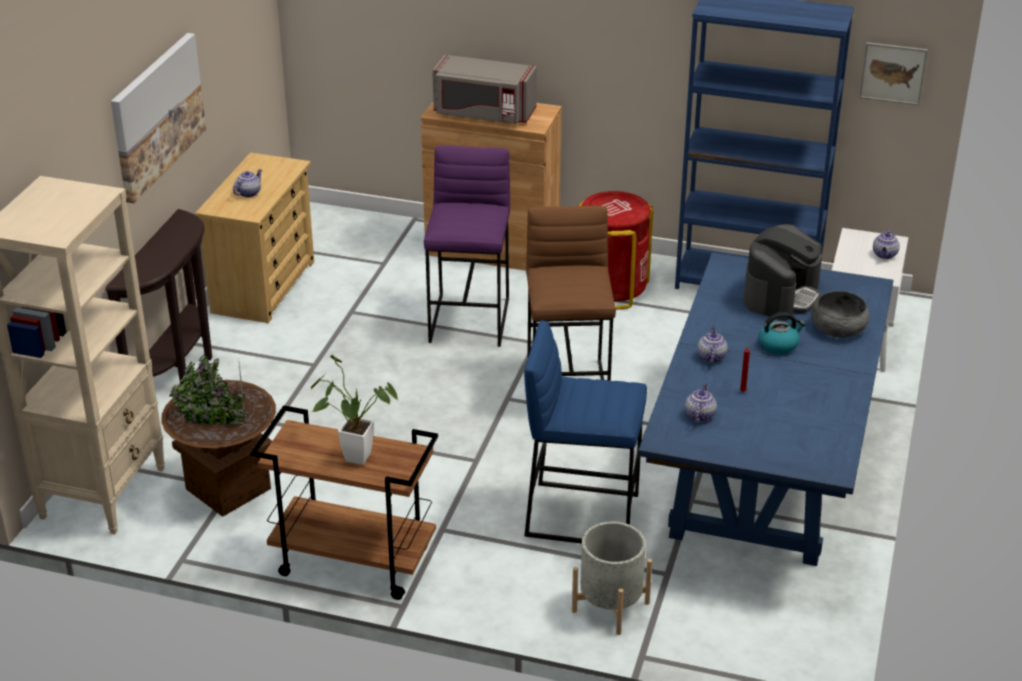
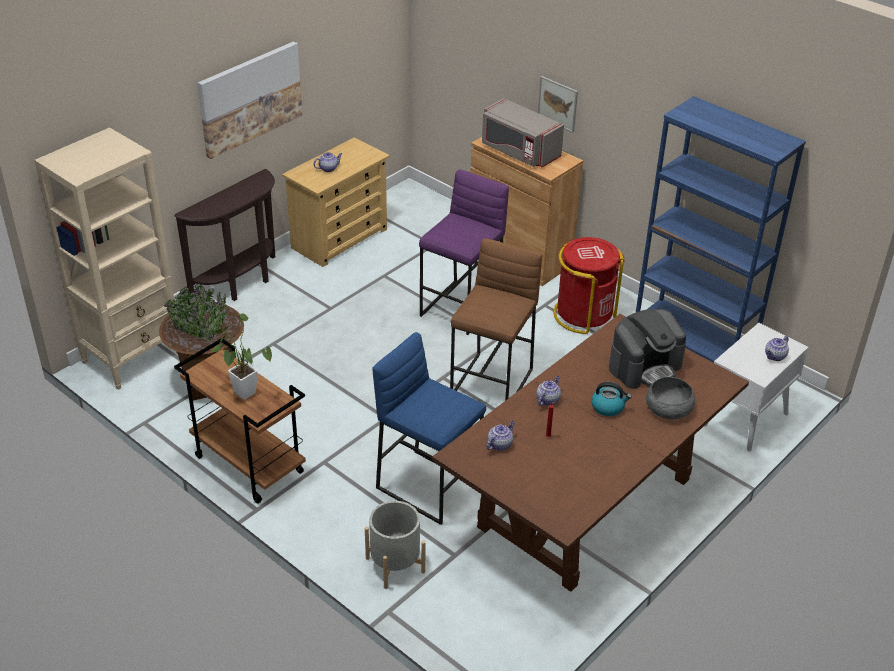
camera: 25 degrees right, 5 degrees up
(762, 473) = (586, 502): blue dining table -> brown dining table
(893, 73) = (831, 205): picture -> picture (557, 104)

